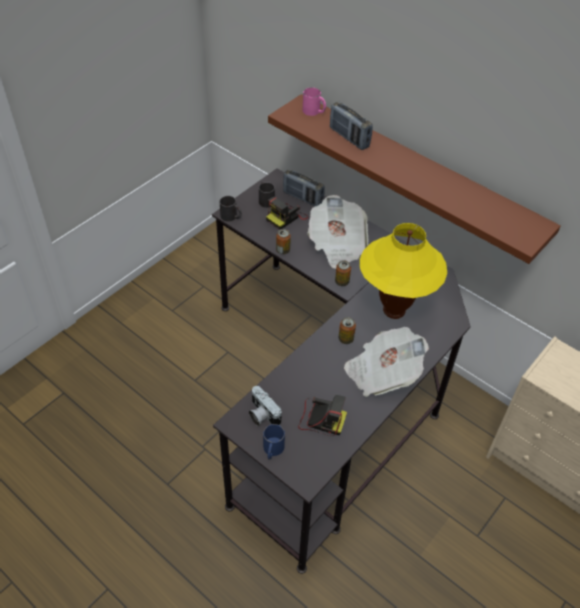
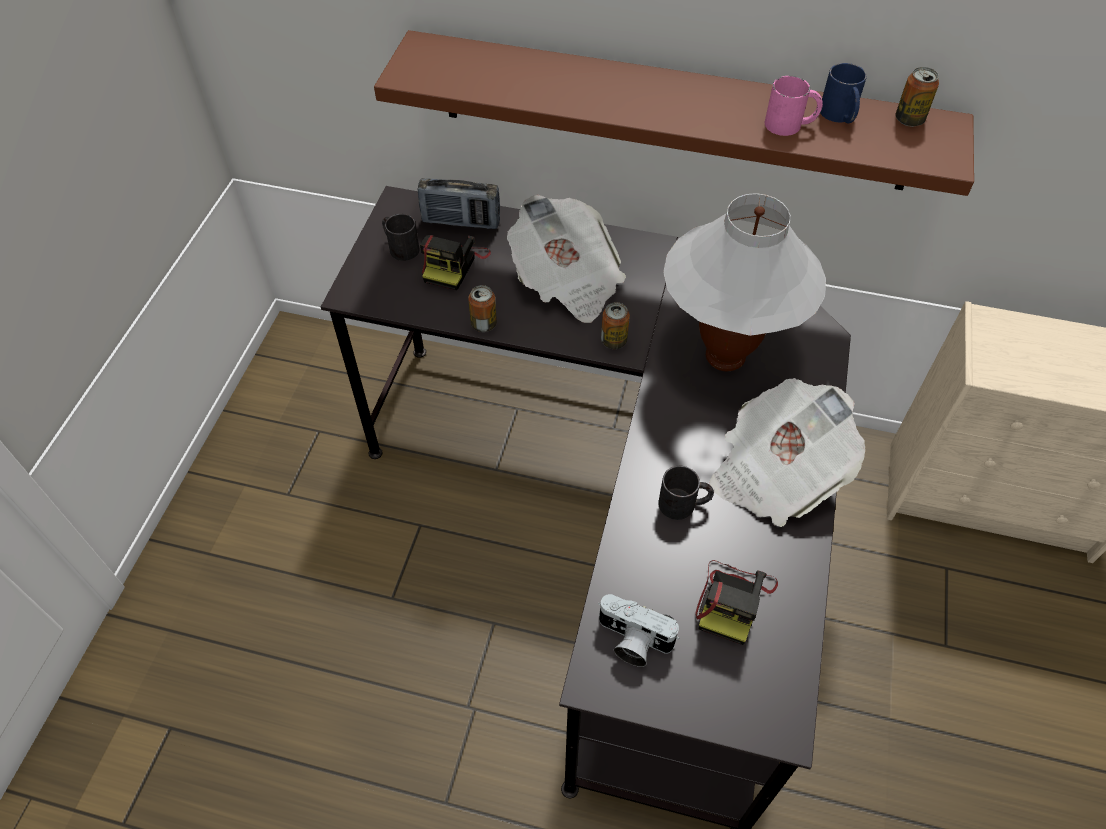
camera: 25 degrees left, 5 degrees up
(231, 217) = (359, 298): black mug -> black mug (684, 504)
(272, 450) = (691, 700): blue mug -> blue mug (840, 116)
(314, 111) = (453, 54): pink mug -> pink mug (790, 124)
(321, 419) = (733, 600): camera -> camera turned 120 degrees clockwise
(346, 339) = (682, 437): can -> can (909, 119)
(349, 138) = (544, 80): radio -> none
(393, 311) = (724, 357): yellow table lamp -> white table lamp

